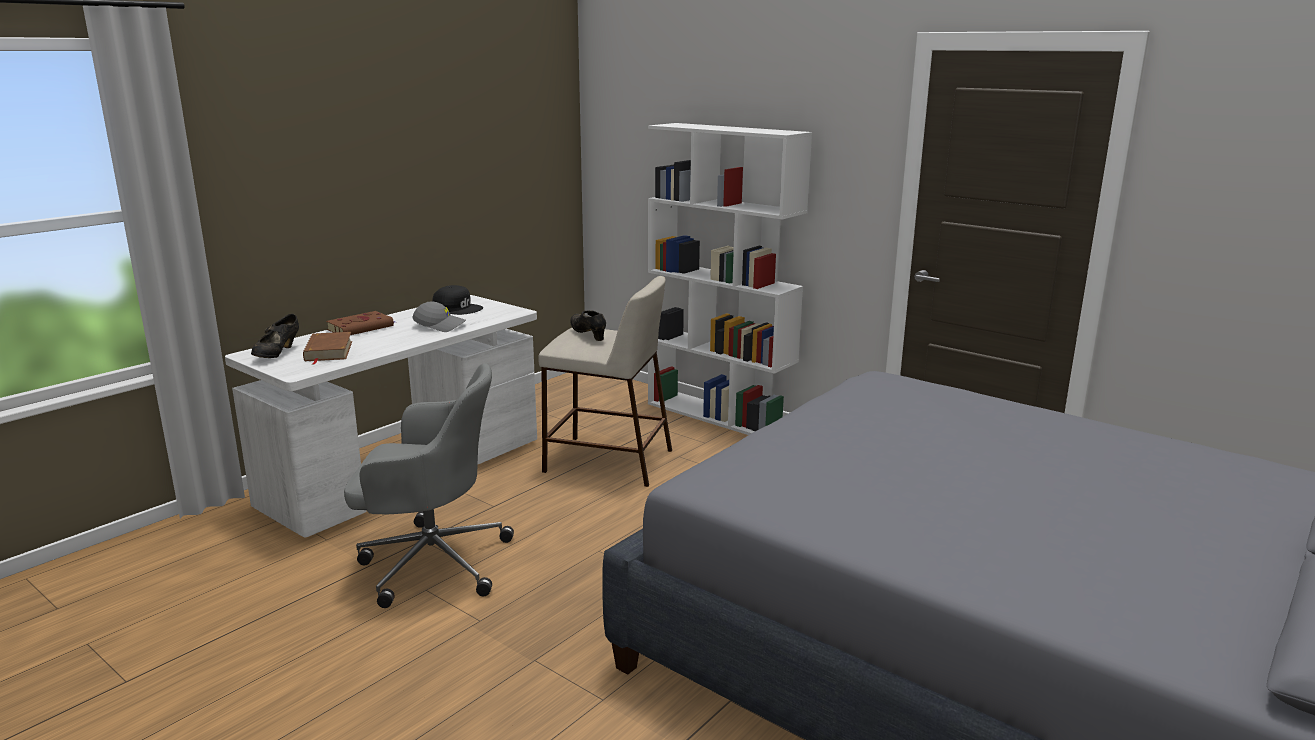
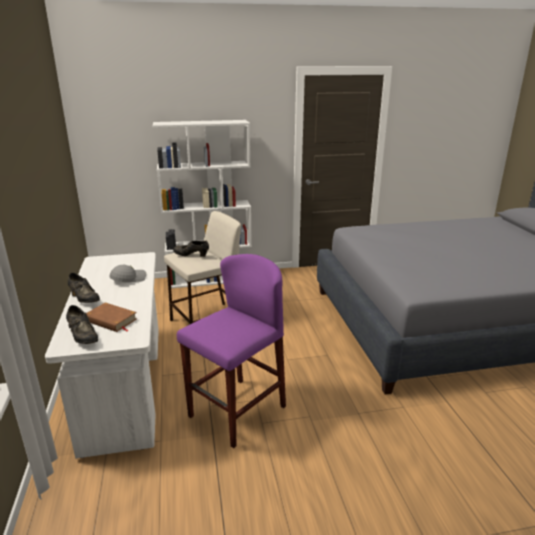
camera: 50 degrees left, 5 degrees up
(362, 328) = (84, 299): brown book -> black shoe
(431, 562) = (236, 411): grey office chair -> purple stool
(457, 308) = (106, 266): black cap -> none

